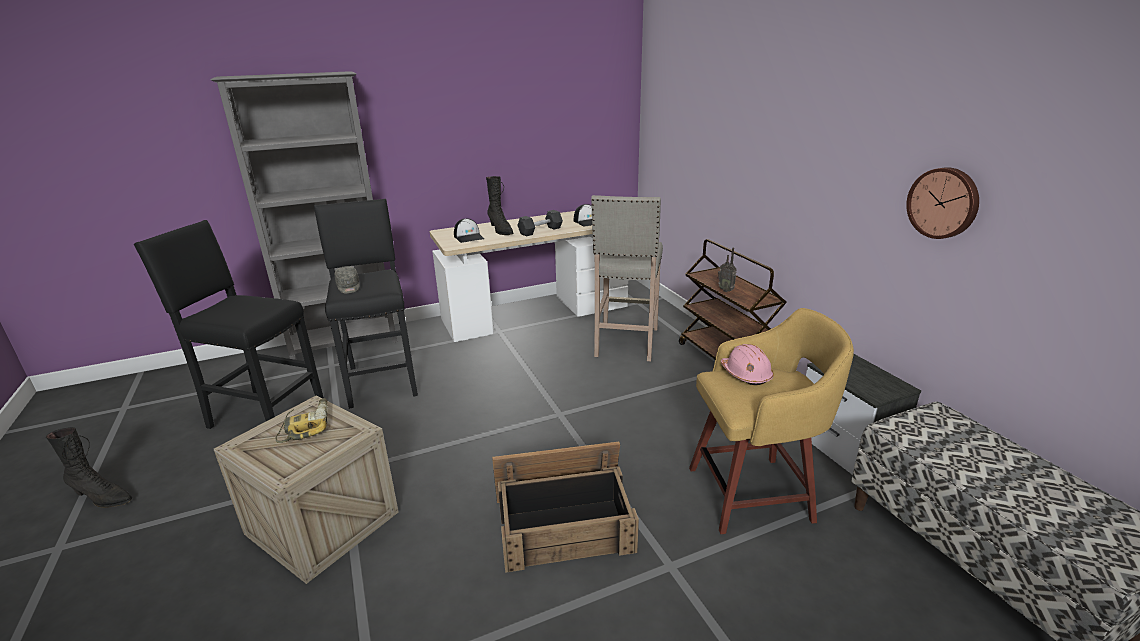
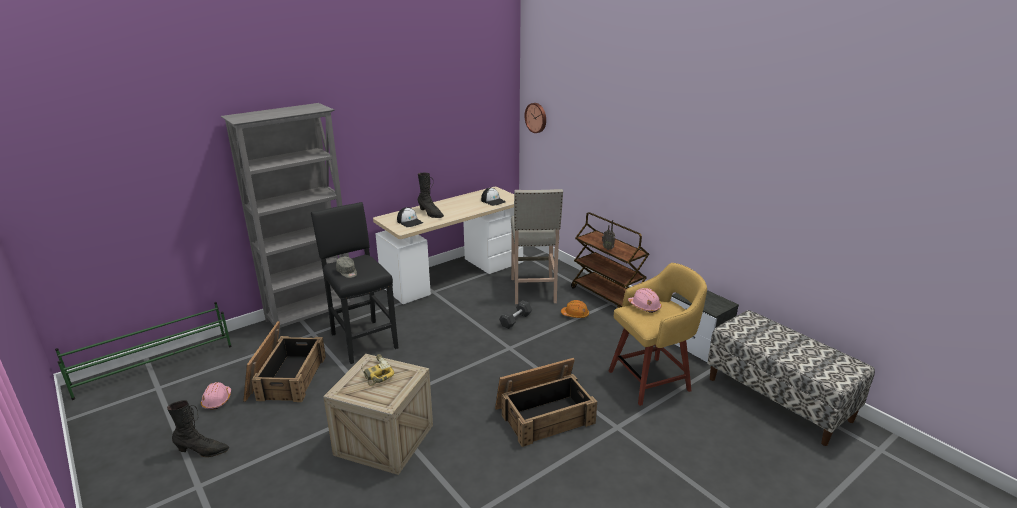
camera: 15 degrees left, 0 degrees up
(143, 380) = (155, 365): none -> green shoe rack
(170, 433) = (217, 400): none -> pink hard hat
(265, 415) = (286, 377): black stool -> crate
(540, 231) = (462, 212): grey dumbbell -> grey dumbbell (515, 320)
(670, 380) = (575, 315): none -> orange hard hat
(944, 203) = (742, 195): wall clock -> wall clock (536, 117)

